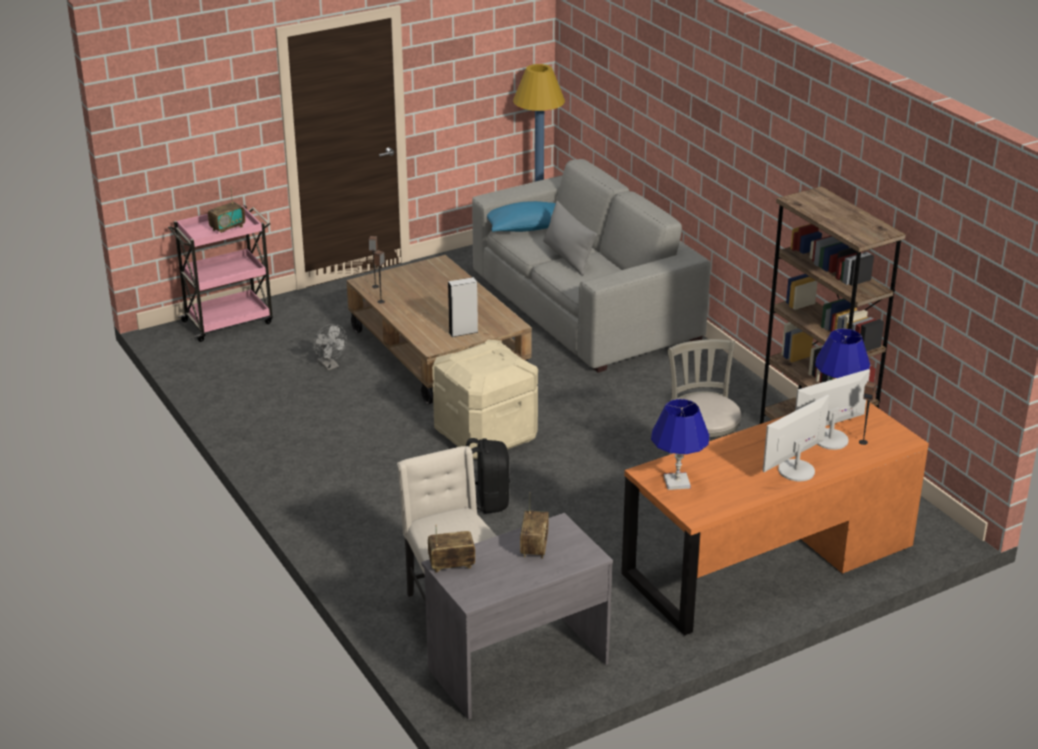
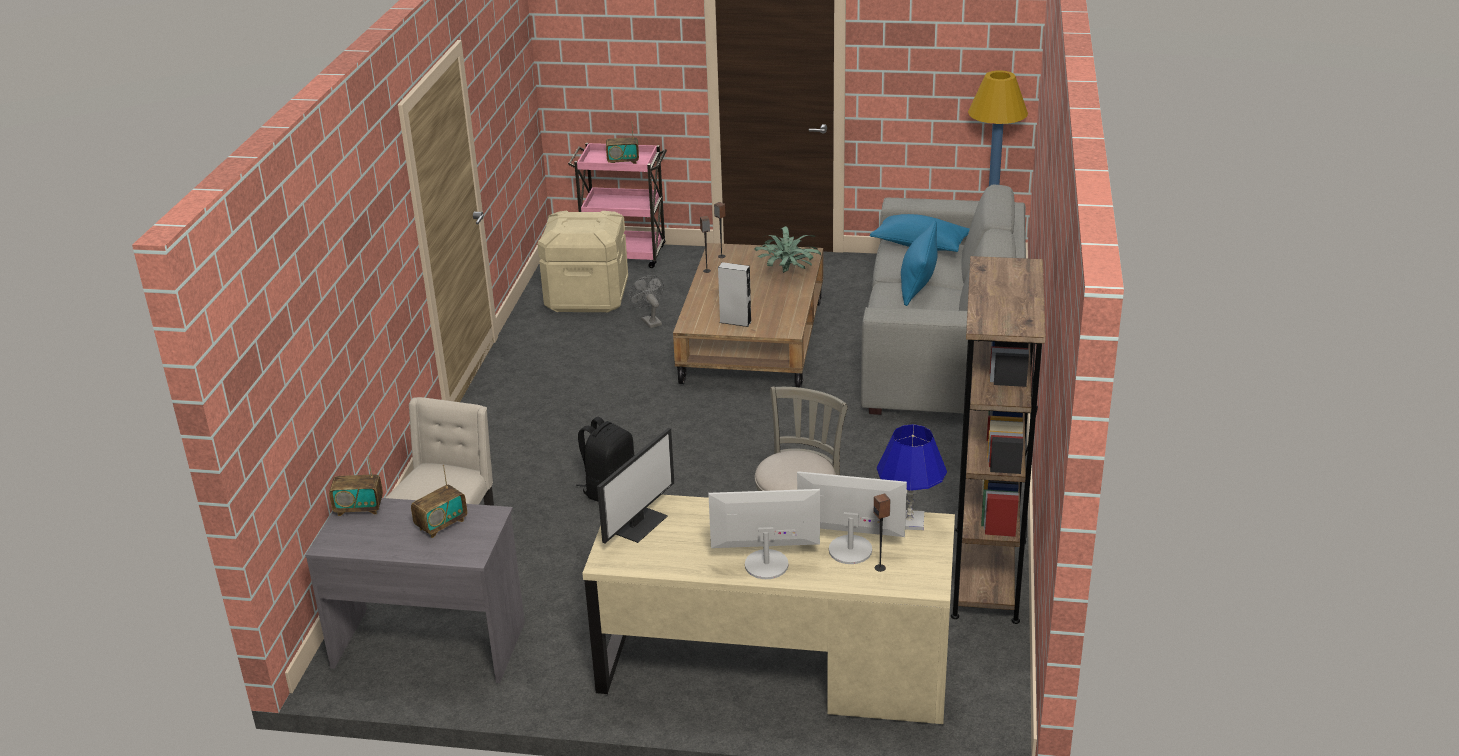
camera: 40 degrees right, 0 degrees up
(330, 366) = (649, 320): grey fan -> grey fan turned 150 degrees clockwise
(446, 282) = (788, 272): none -> potted plant
(451, 565) = (359, 508): radio -> radio turned 150 degrees clockwise
(485, 435) = (688, 431): beige storage box -> beige storage box (586, 297)
(568, 257) = (918, 284): grey pillow -> blue pillow
(677, 482) = (639, 524): blue table lamp -> monitor
(768, 560) = (775, 664): orange desk -> beige desk

